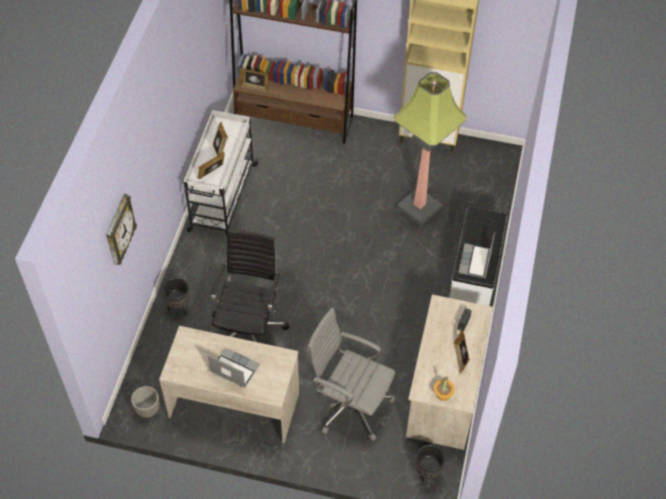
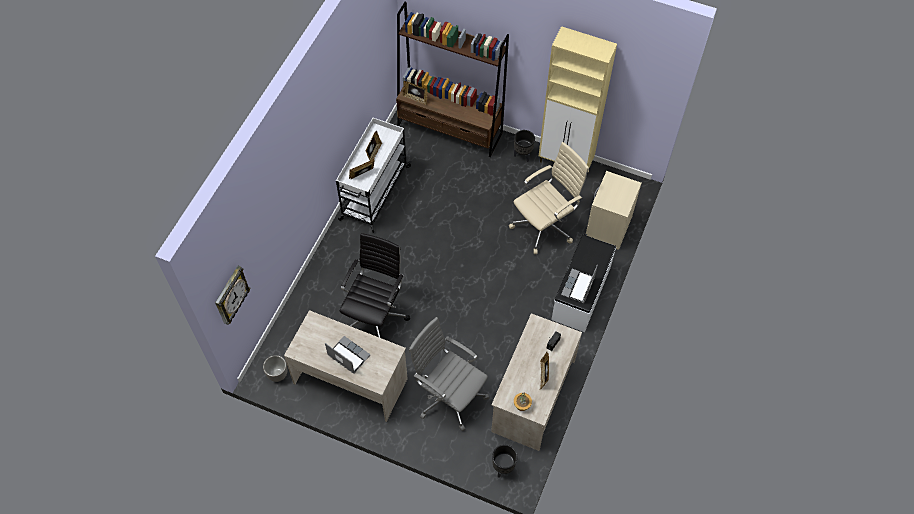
camera: 10 degrees right, 5 degrees up
(119, 231) = (263, 227): wall clock -> wall clock (231, 296)
(178, 308) = (319, 288): black planter -> black planter (522, 155)
(420, 207) = (545, 225): floor lamp -> beige office chair
(489, 200) = (608, 226): none -> beige nightstand

